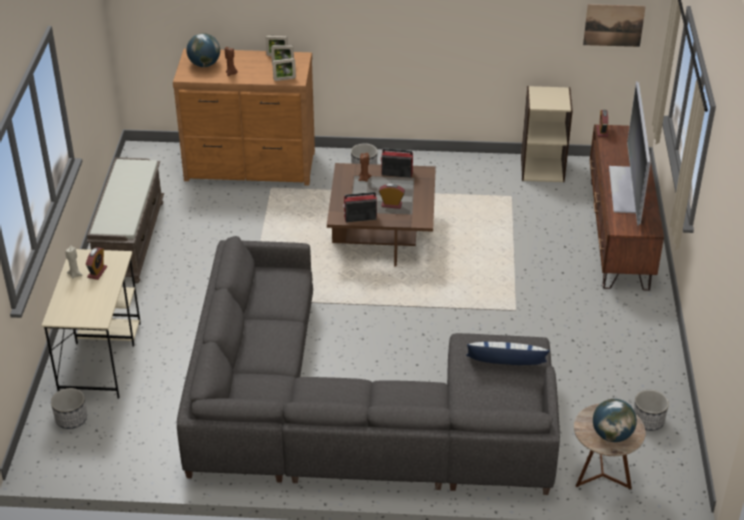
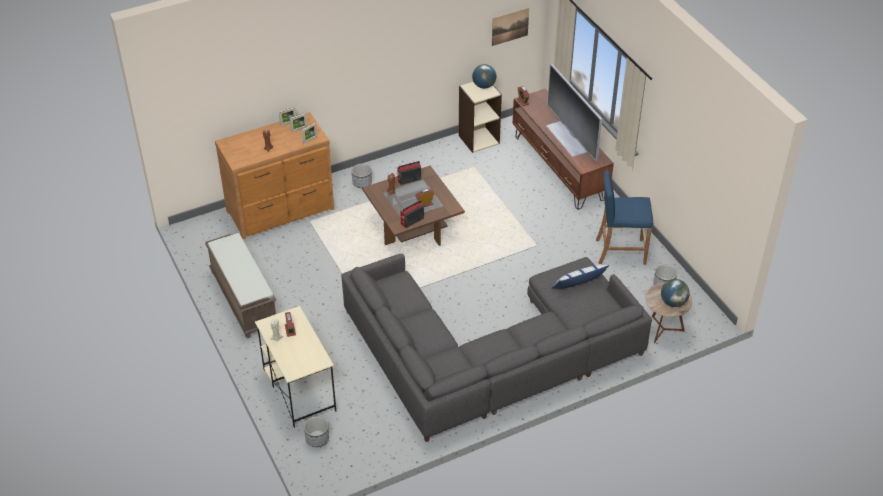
camera: 30 degrees left, 5 degrees up
(204, 64) = (242, 148): globe -> globe (484, 86)
(621, 358) = (620, 251): none -> blue stool

